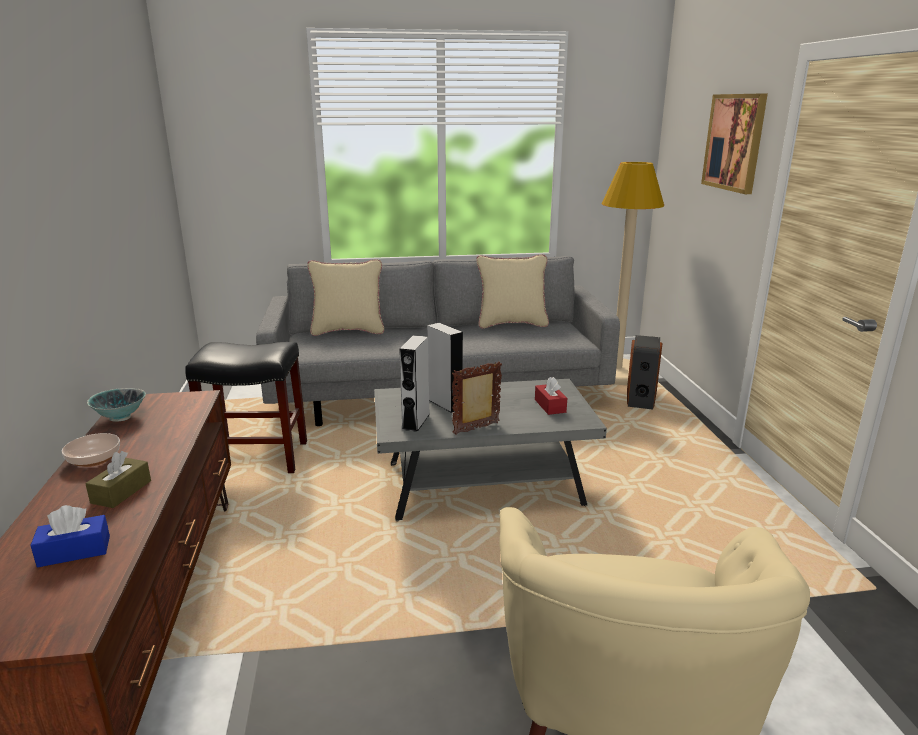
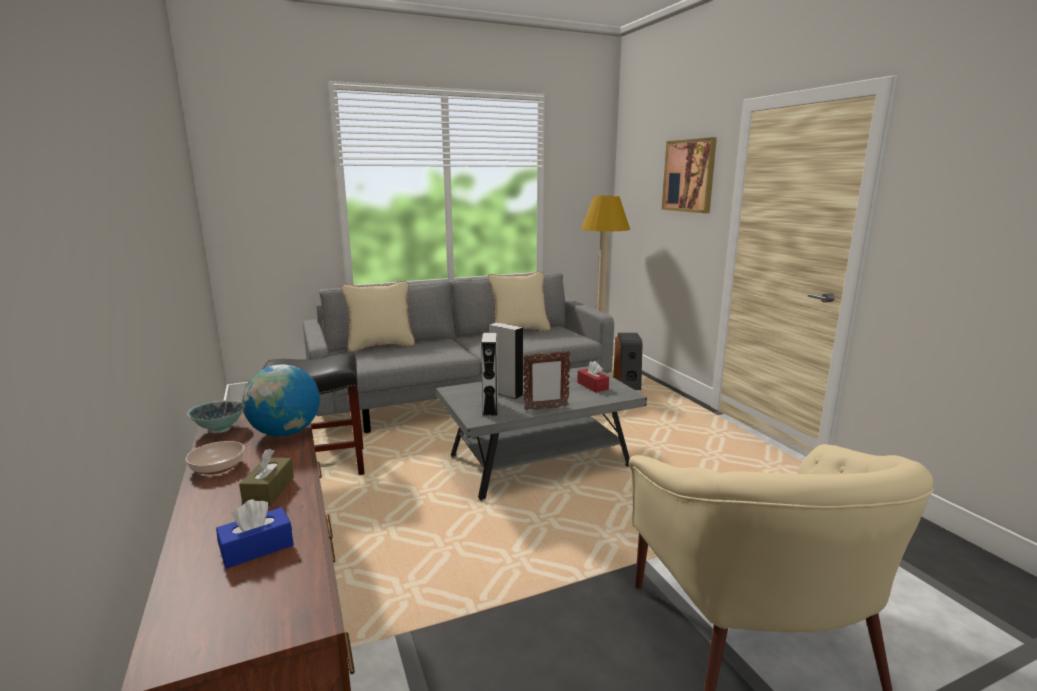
camera: 15 degrees left, 5 degrees down
(175, 429) = (285, 433): none -> globe
(477, 429) = (545, 408): picture frame -> picture frame turned 150 degrees counterclockwise

